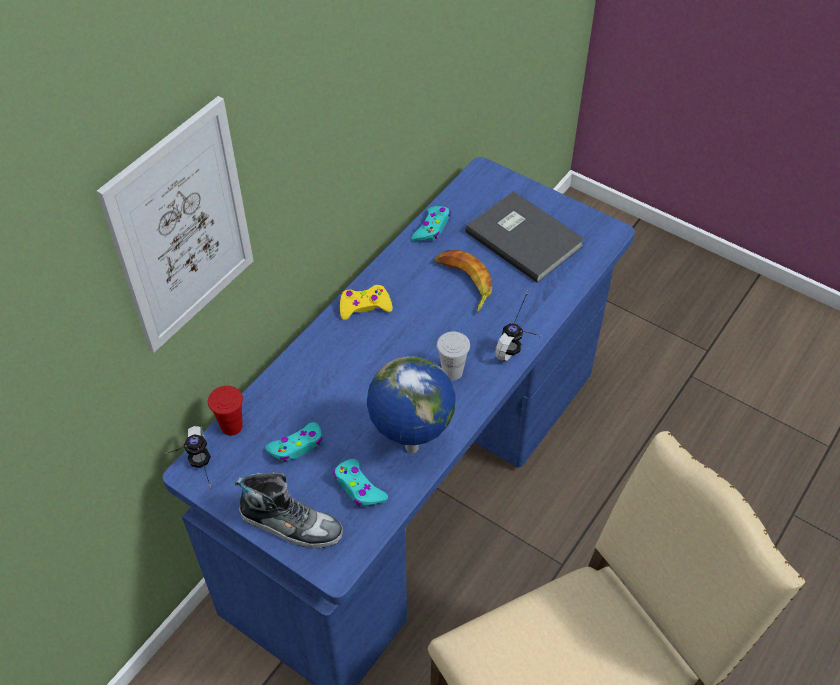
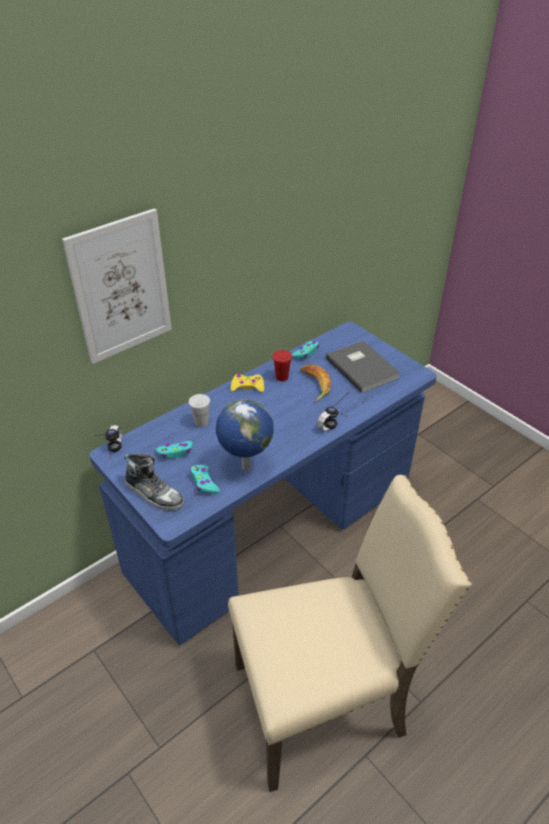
camera: 15 degrees right, 10 degrees down
(231, 426) = (141, 434): red cup -> red cup (282, 377)
(452, 372) = (288, 431): white cup -> white cup (201, 422)

